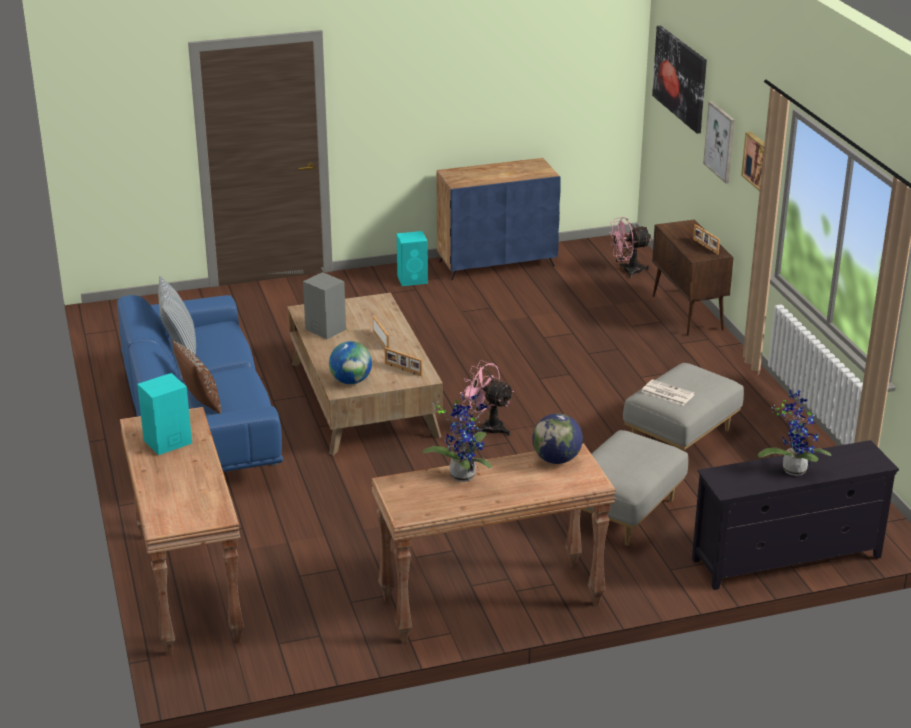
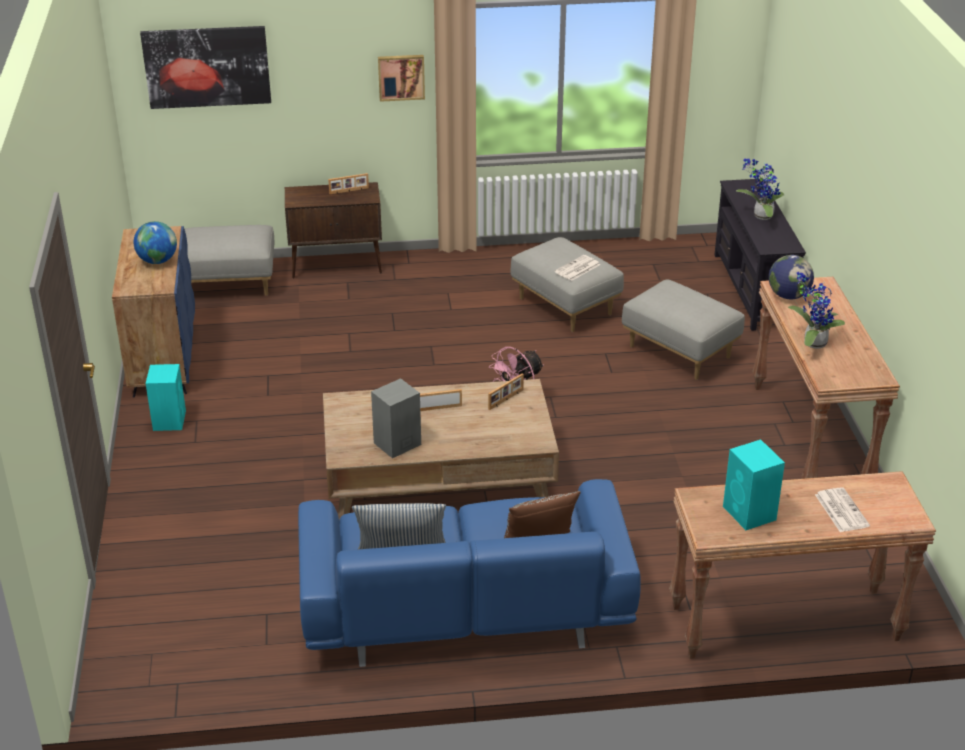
camera: 80 degrees left, 5 degrees up
(173, 488) = (840, 510): none -> newspaper
(351, 381) = (522, 434): globe -> globe (157, 261)
(627, 271) = (229, 283): pink fan -> grey ottoman
(720, 142) = (317, 91): picture -> none

